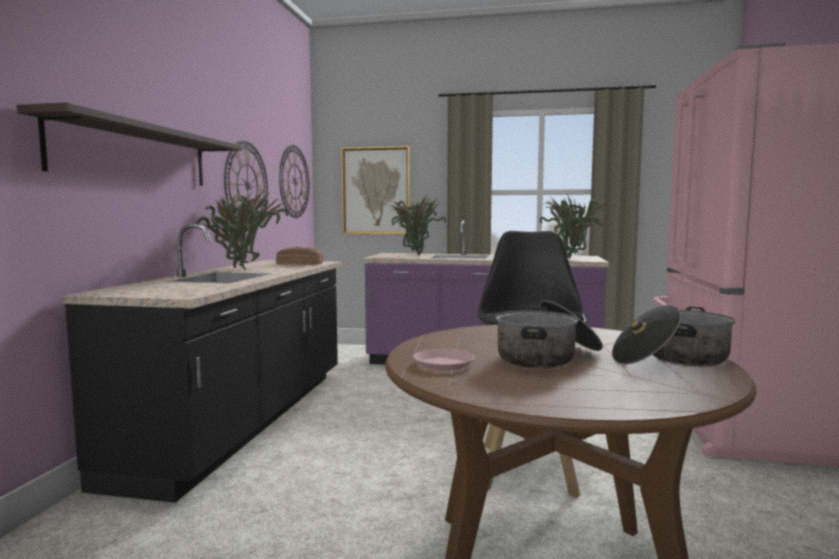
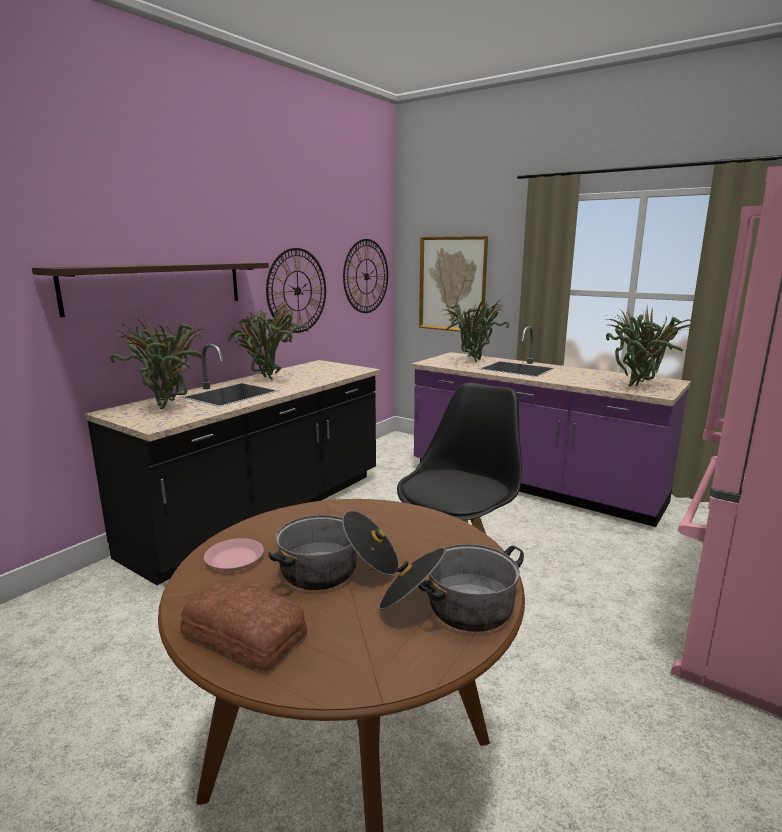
camera: 25 degrees right, 10 degrees up
(170, 286) = (170, 406): none -> potted plant
(299, 263) = (335, 371): bread -> bread (245, 634)

